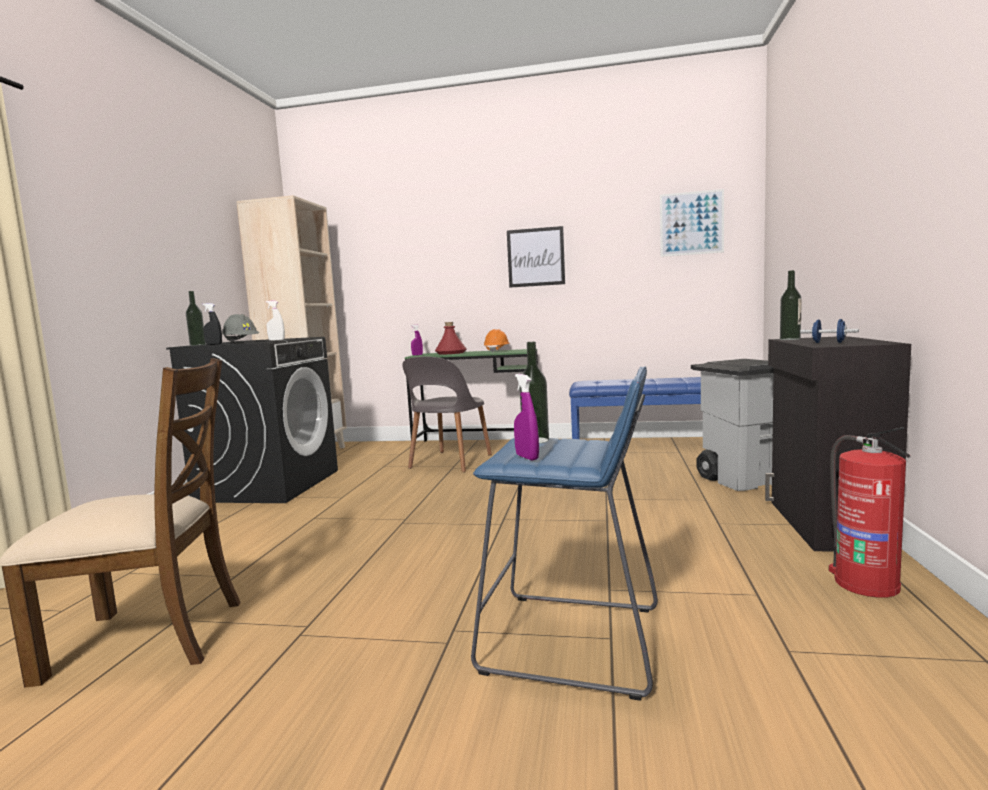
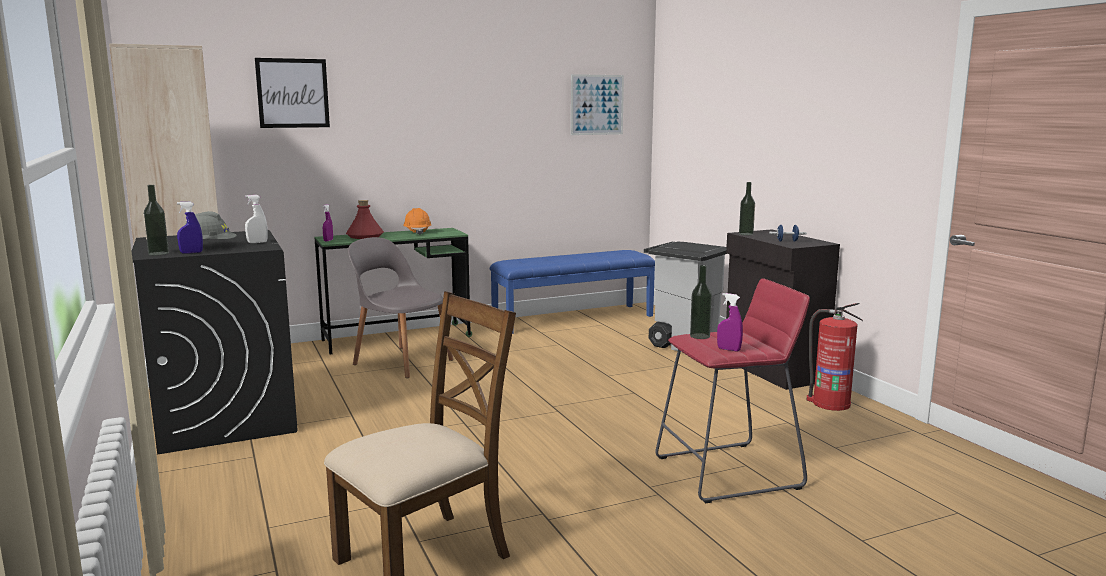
camera: 35 degrees left, 5 degrees up
(214, 344) = (191, 252): black spray bottle -> blue spray bottle
(450, 462) = (401, 361): grey chair -> grey chair turned 135 degrees clockwise
(536, 257) = (452, 128): picture -> picture (293, 93)
(572, 641) = (728, 472): blue stool -> red stool

